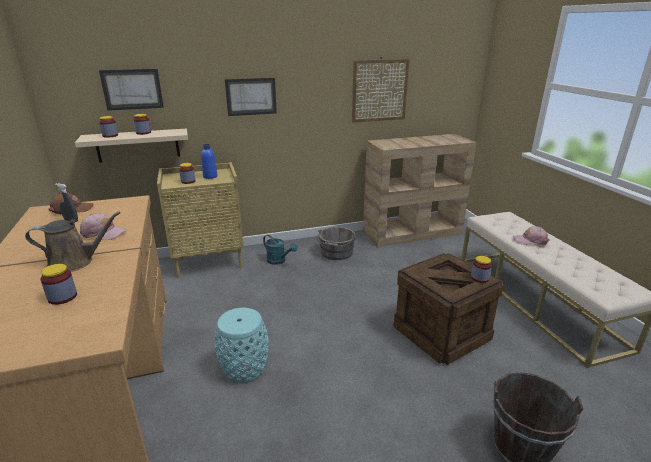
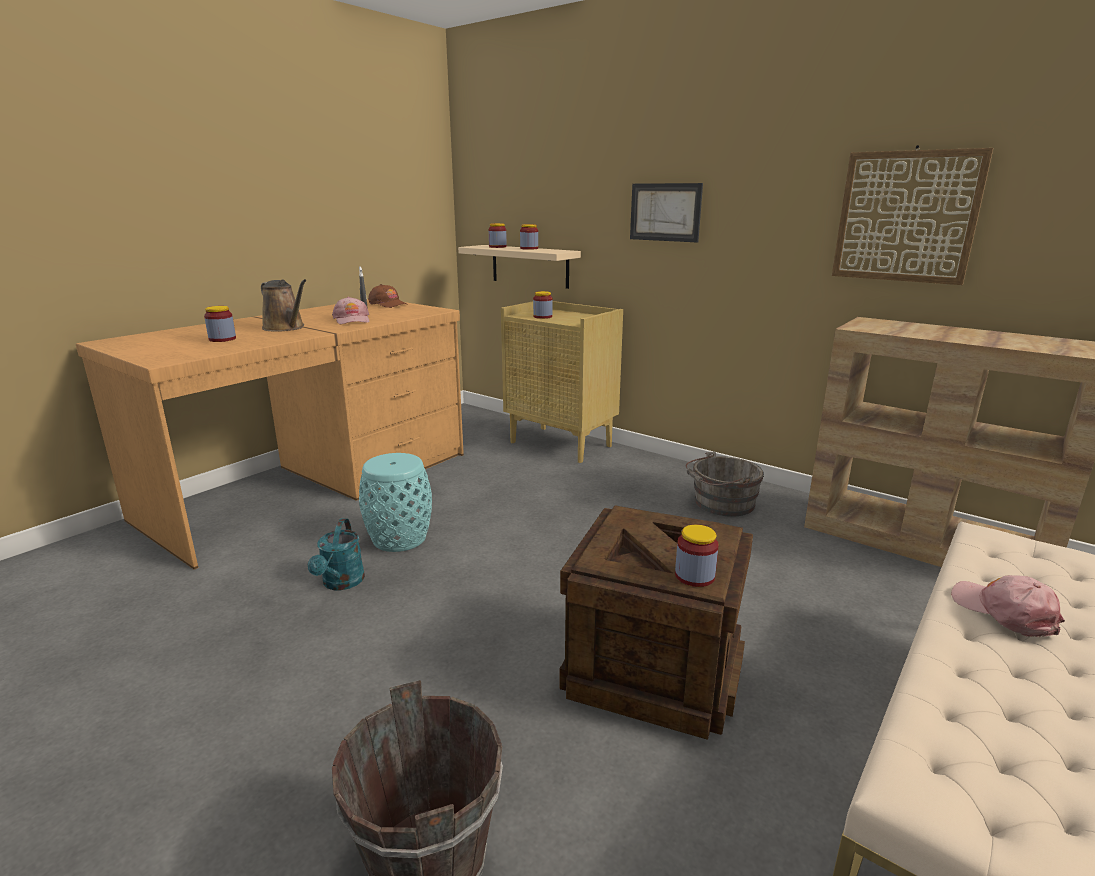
camera: 55 degrees right, 5 degrees down
(132, 89) = (533, 193): picture -> none
(210, 176) = (574, 318): blue bottle -> none
(279, 261) = (631, 476): turquoise watering can -> turquoise watering can (341, 583)

